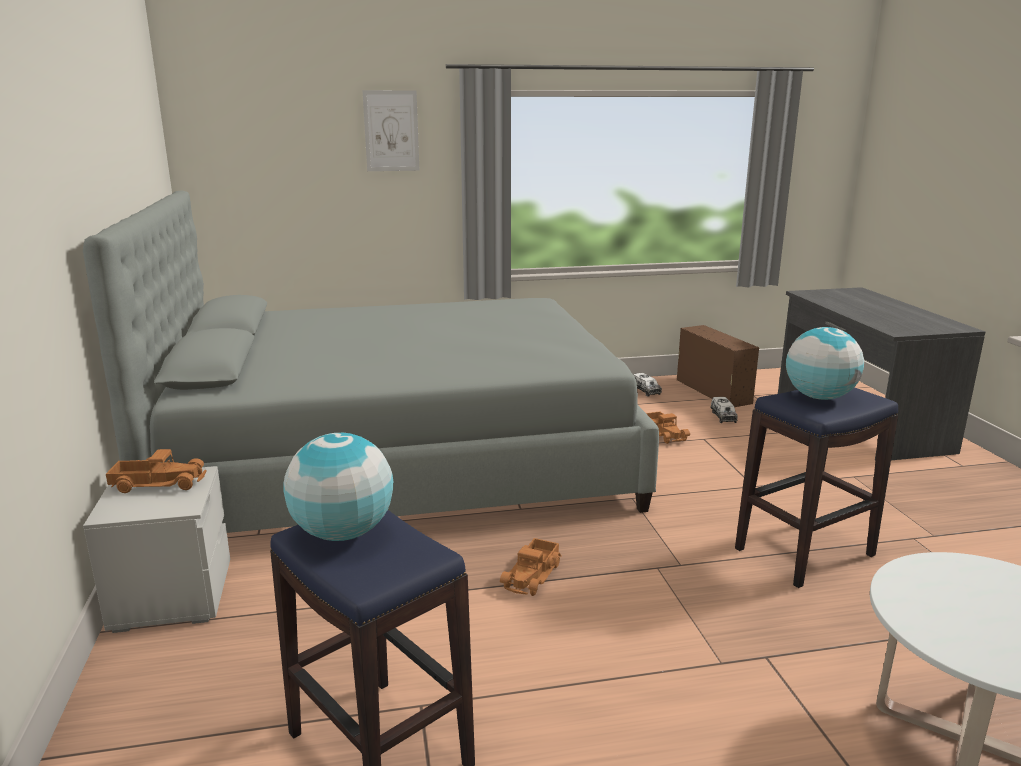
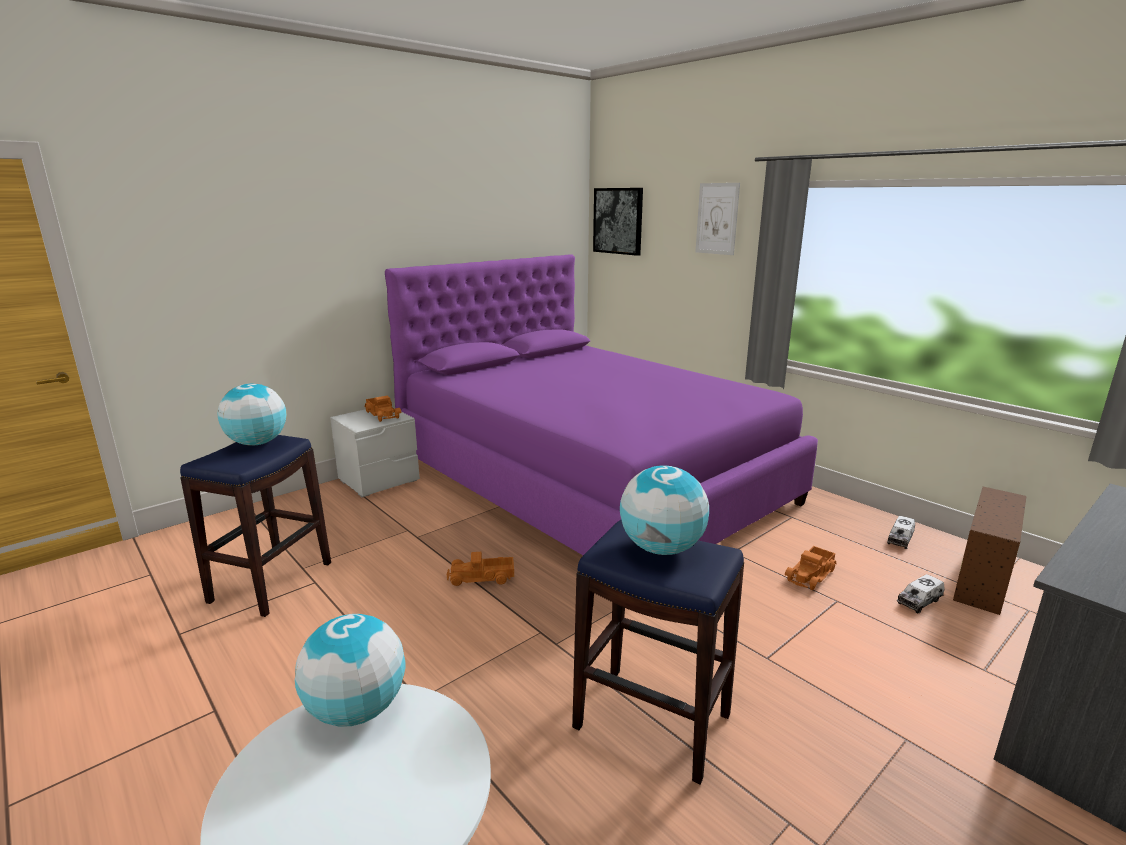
camera: 60 degrees right, 0 degrees up
(229, 139) = (618, 221): none -> picture
(398, 461) = (589, 481): grey bed -> purple bed
(909, 602) = (357, 710): none -> globe

